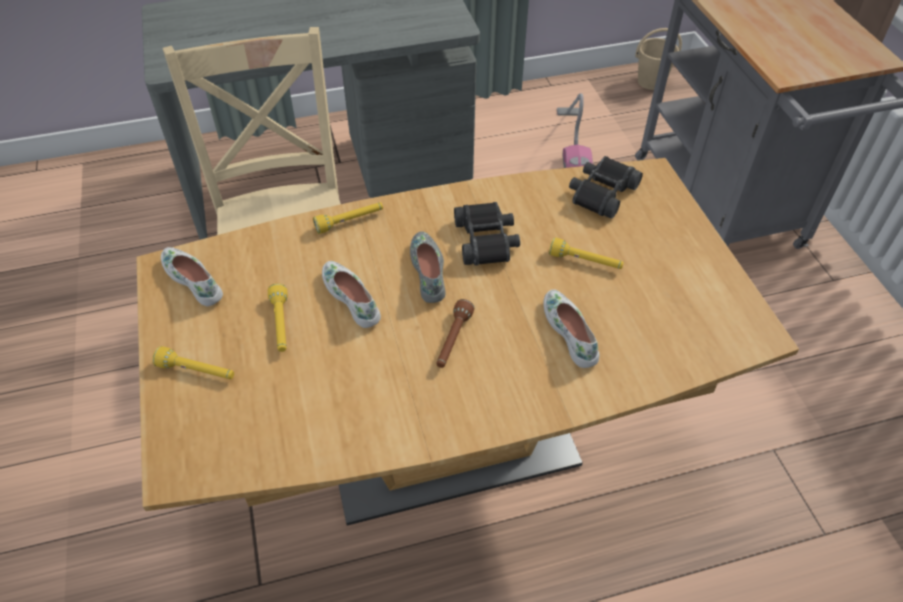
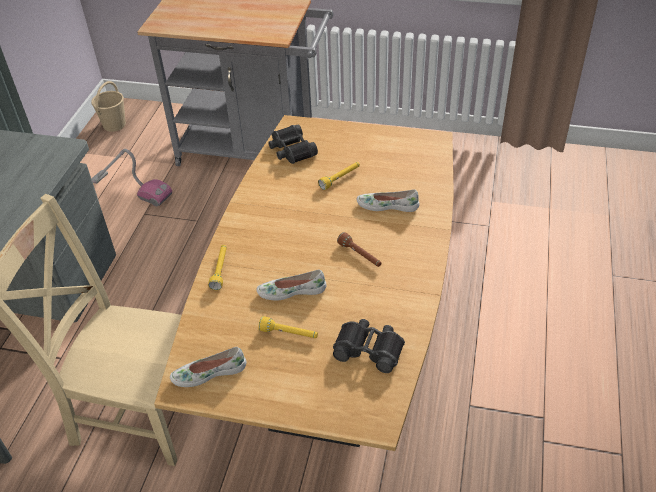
camera: 60 degrees left, 5 degrees down
(197, 371) = (299, 390): yellow flashlight -> none
(429, 271) = (297, 247): grey shoe -> none
(486, 240) = (291, 212): black binoculars -> black binoculars (369, 349)

